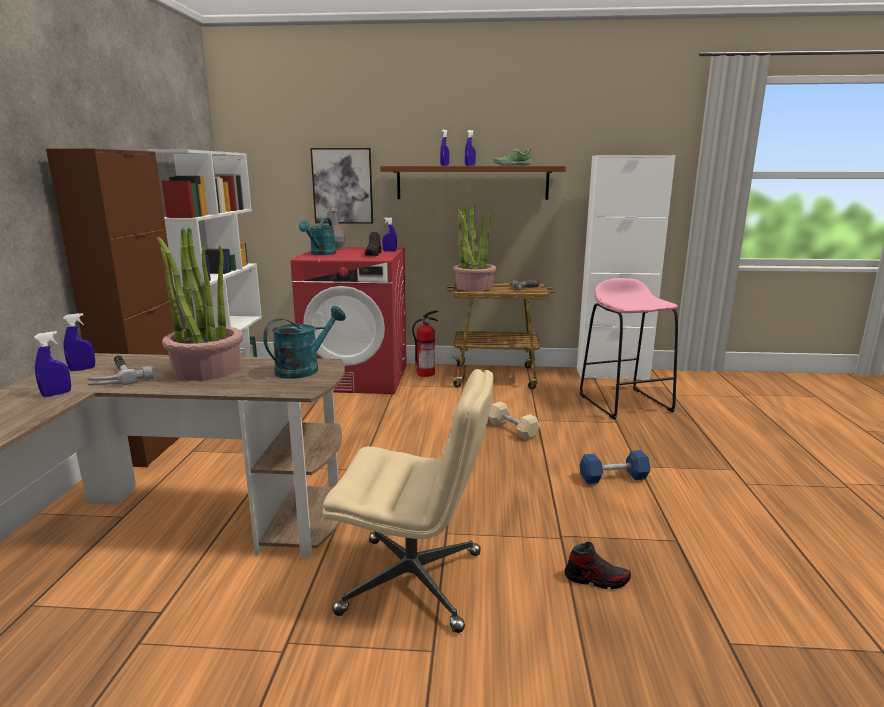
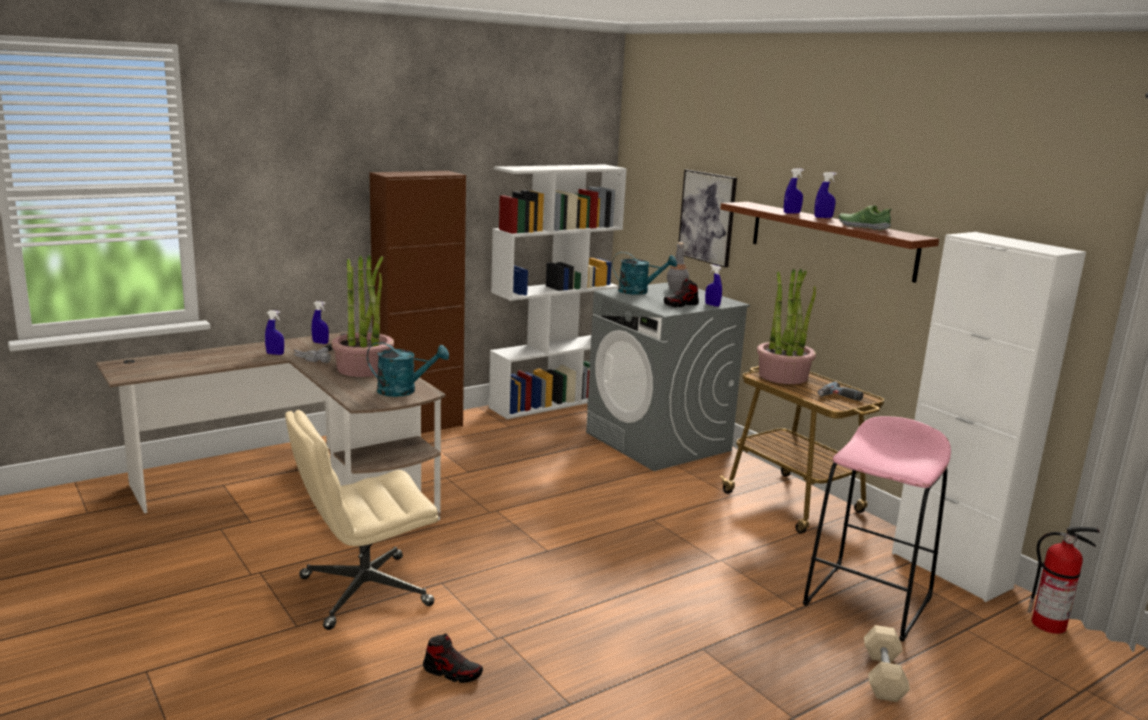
camera: 50 degrees right, 0 degrees up
(321, 254) = (639, 291): turquoise watering can -> turquoise watering can turned 150 degrees counterclockwise
(357, 377) = (658, 442): red washing machine -> grey washing machine
(414, 582) = (363, 592): beige office chair -> beige office chair turned 90 degrees clockwise
(426, 373) = (730, 467): fire extinguisher -> fire extinguisher (1050, 624)
(512, 429) = (674, 553): beige dumbbell -> beige dumbbell (883, 676)
(596, 579) = (452, 672): shoe -> shoe turned 45 degrees counterclockwise
(613, 477) = (651, 638): blue dumbbell -> none

